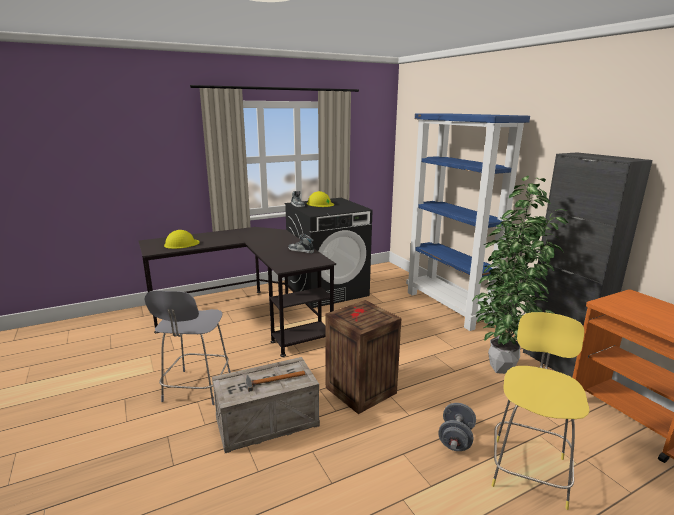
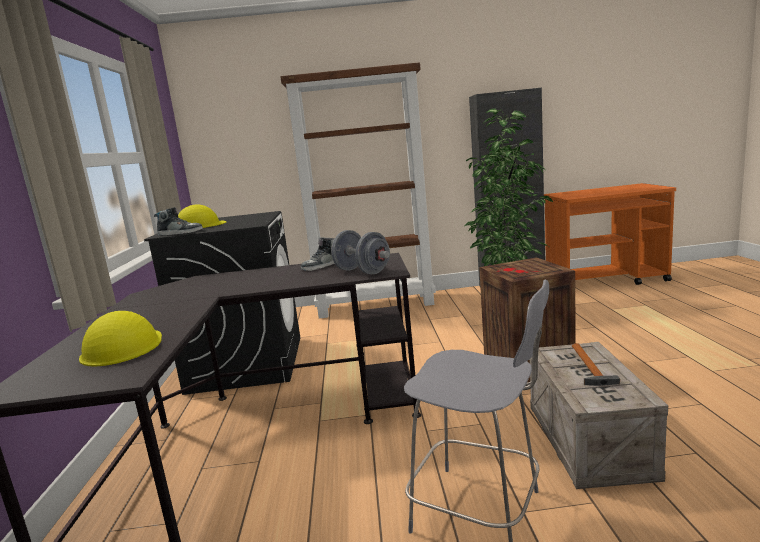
camera: 65 degrees left, 5 degrees down
(449, 307) = (376, 305): blue bookcase -> brown bookcase
(456, 439) = (619, 337): grey dumbbell -> grey dumbbell (362, 271)
(529, 469) = (655, 319): yellow stool -> none

